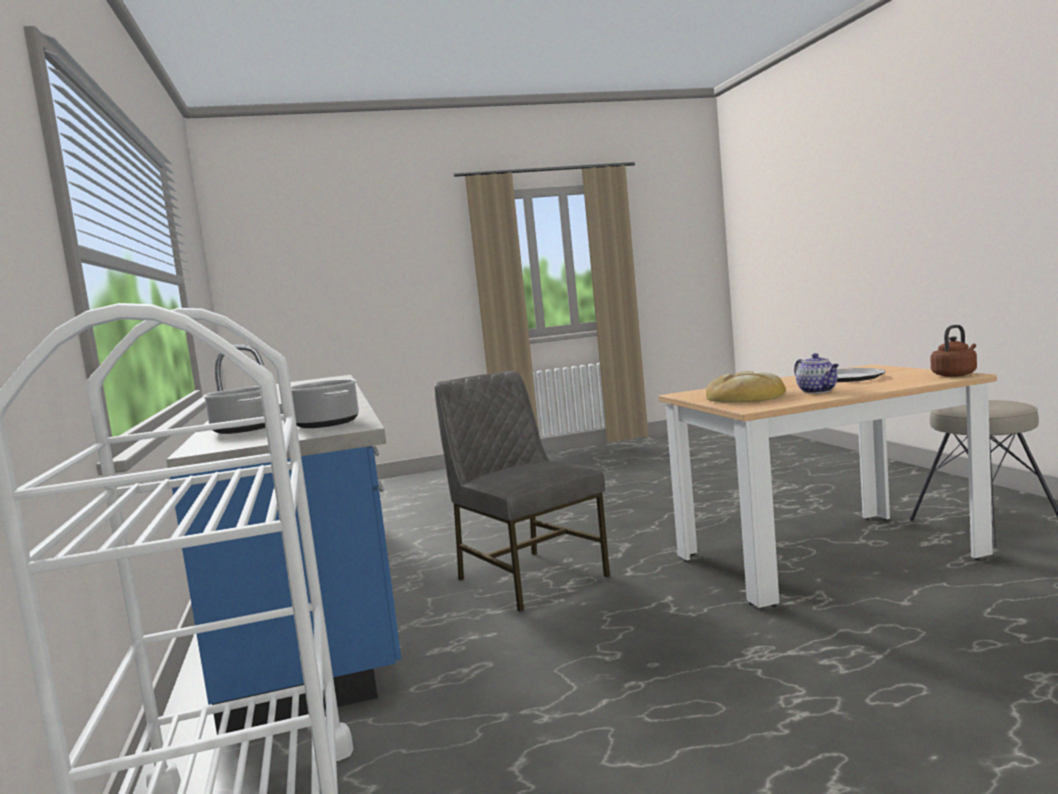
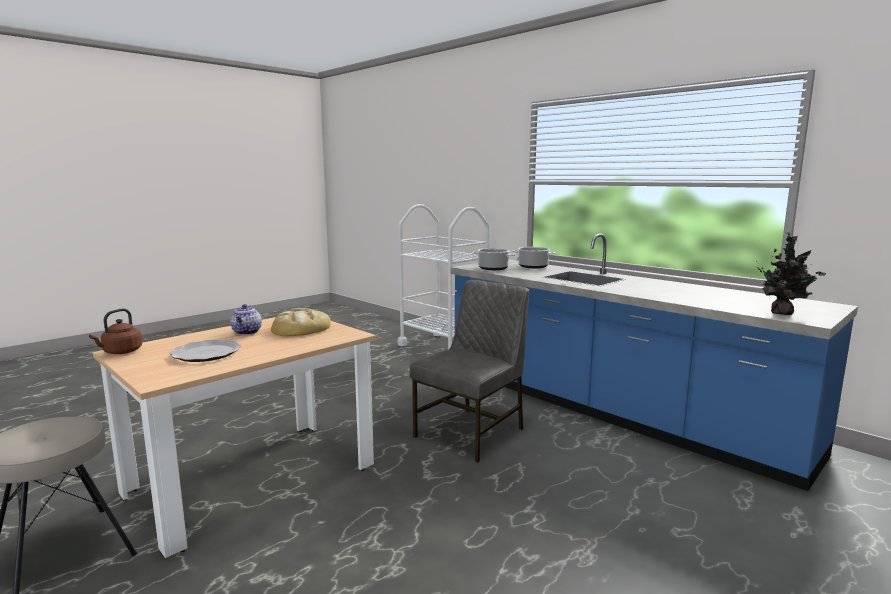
camera: 150 degrees right, 5 degrees up
(324, 380) = (783, 313): none -> potted plant
(529, 577) = (472, 432): grey chair -> grey chair turned 75 degrees counterclockwise
(818, 391) = (247, 332): teapot -> teapot turned 135 degrees counterclockwise

